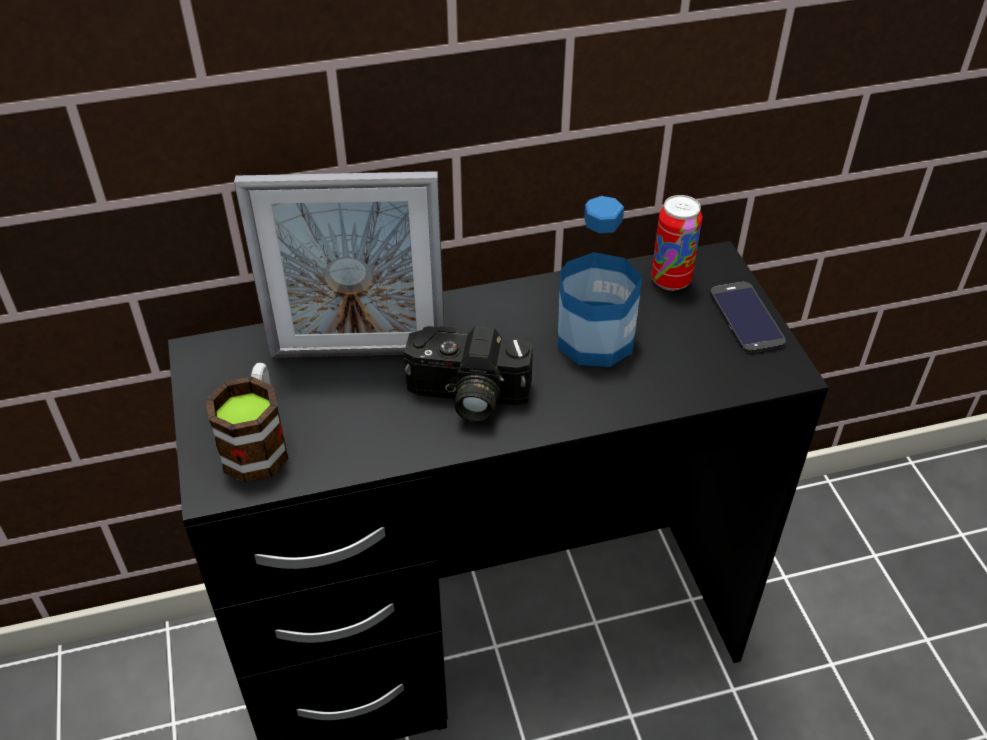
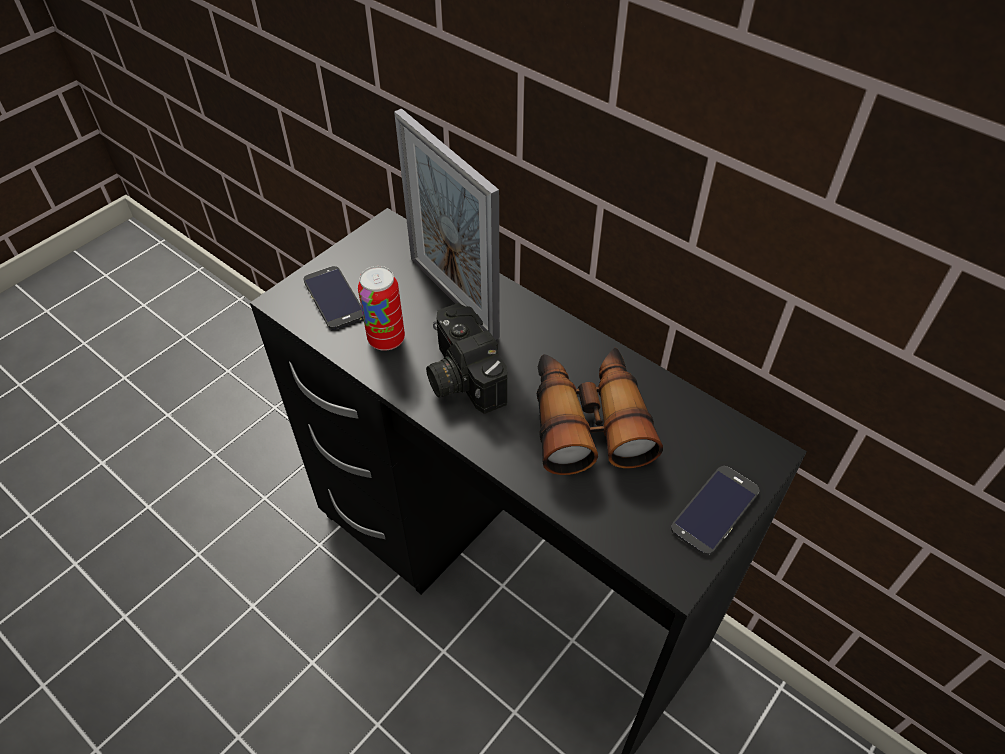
camera: 55 degrees right, 5 degrees up
(258, 443) = (333, 298): mug -> phone
(595, 339) = (588, 419): bottle -> binoculars
(670, 280) = (707, 433): can -> can (386, 339)

